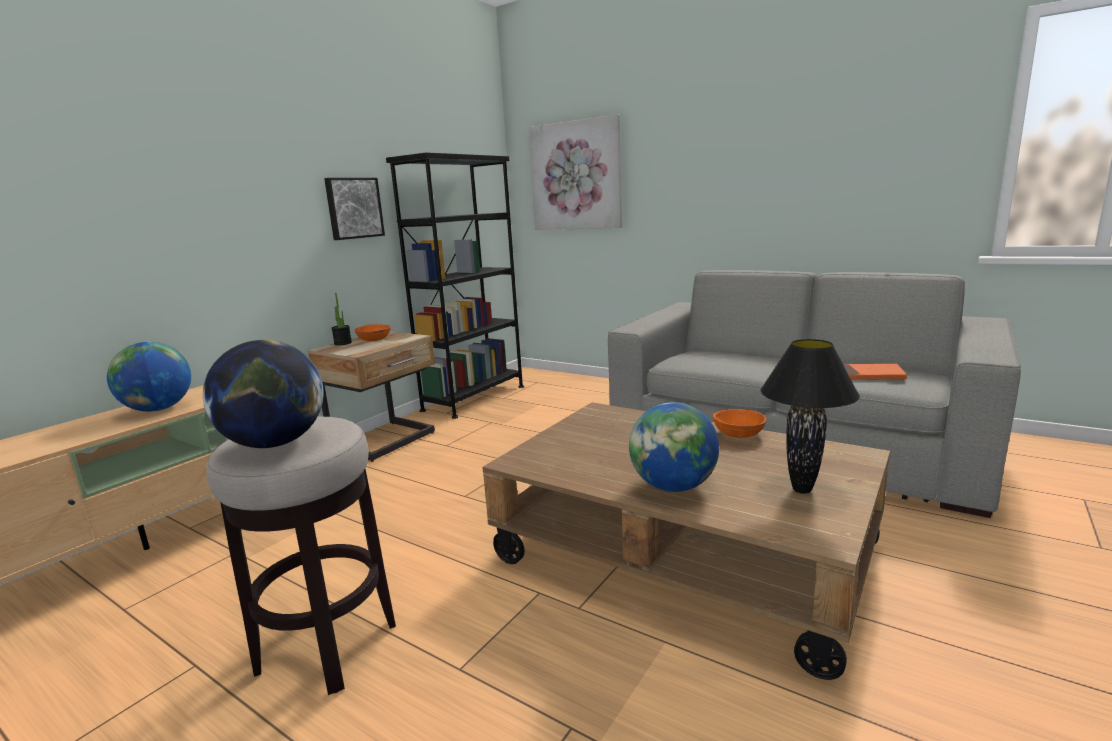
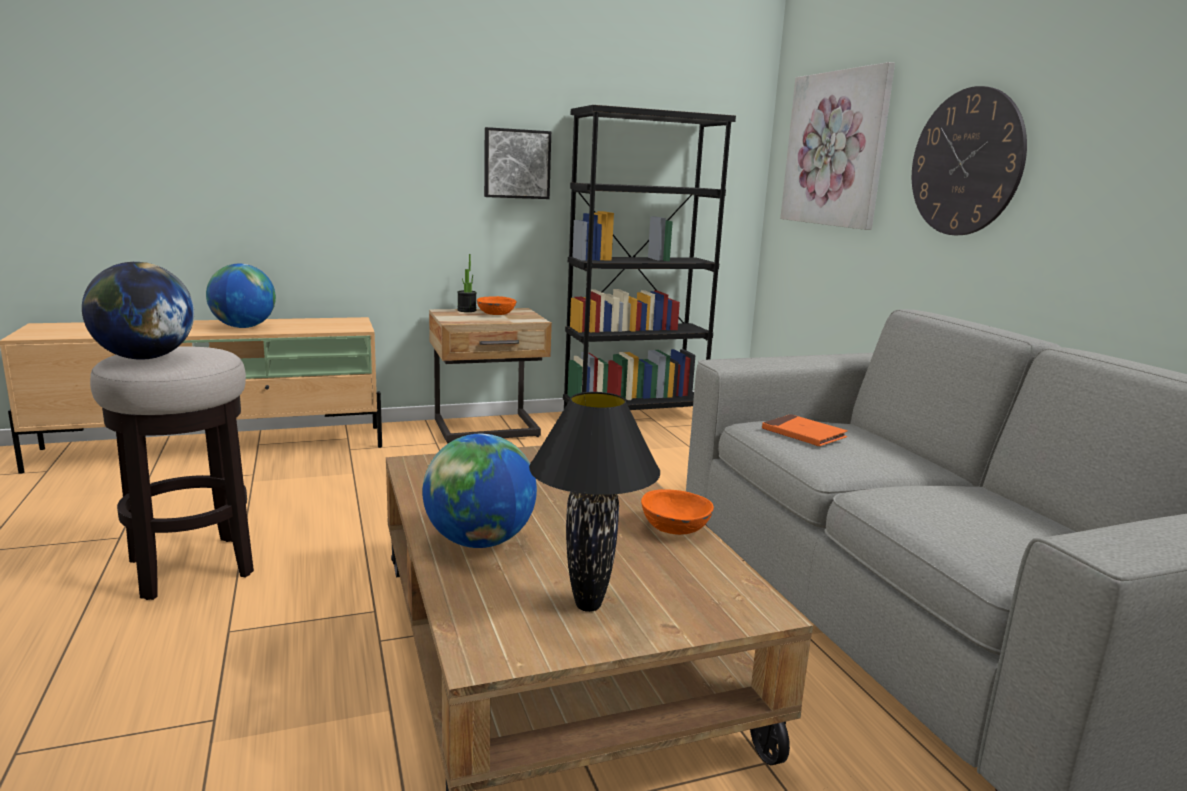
camera: 35 degrees right, 0 degrees up
(692, 176) = (966, 162): none -> wall clock
(871, 375) = (991, 528): orange book -> orange book (803, 434)

